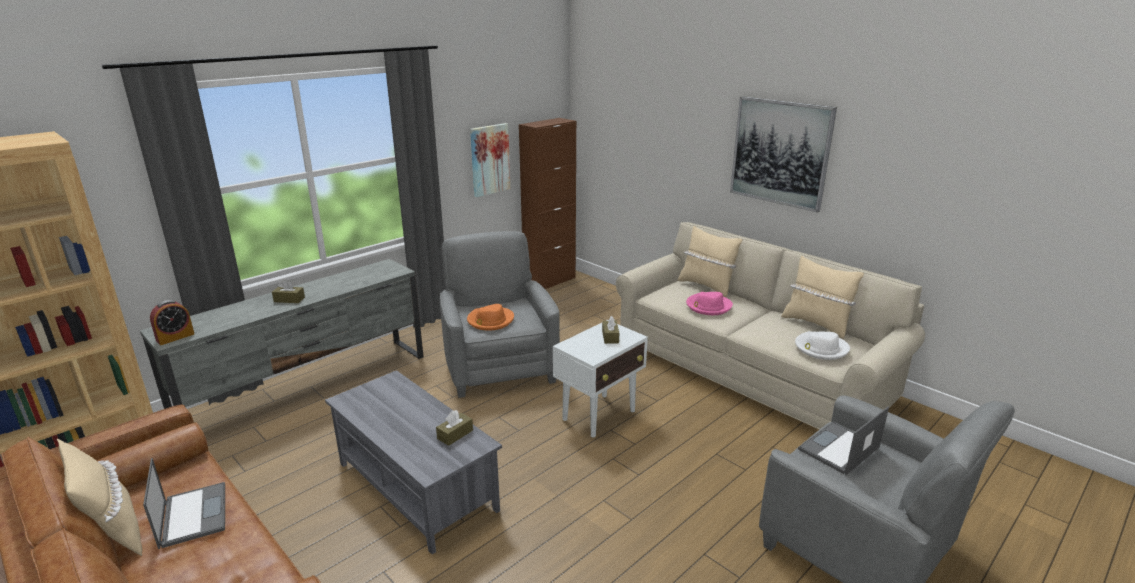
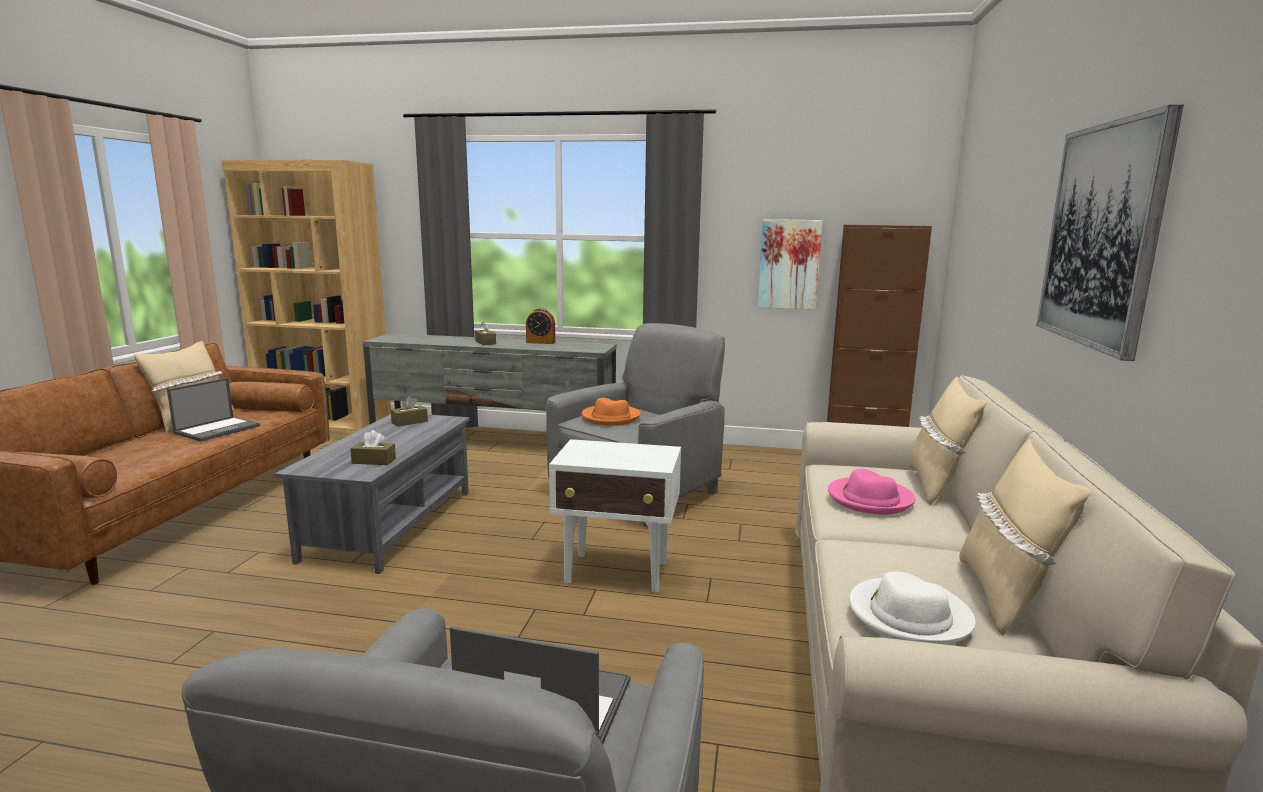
camera: 55 degrees right, 10 degrees down
(175, 337) = (387, 339): alarm clock -> alarm clock (540, 342)
(610, 337) = (635, 456): brown tissue box -> brown tissue box (409, 422)

